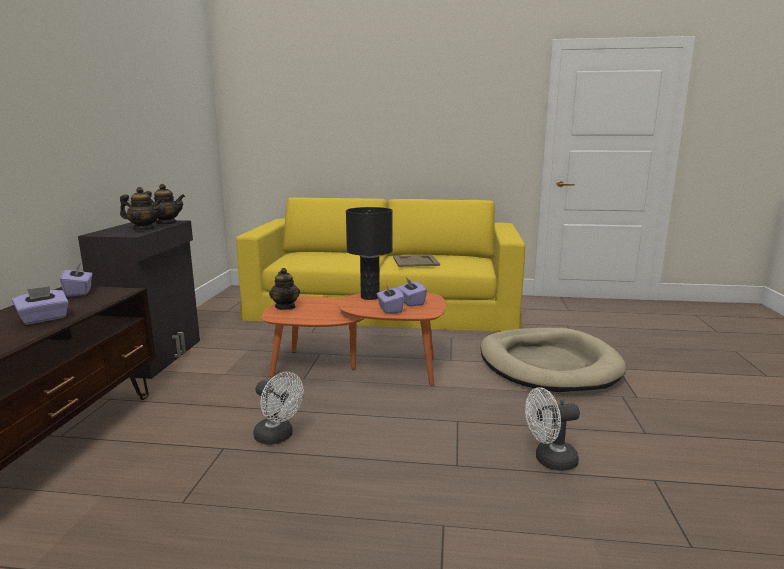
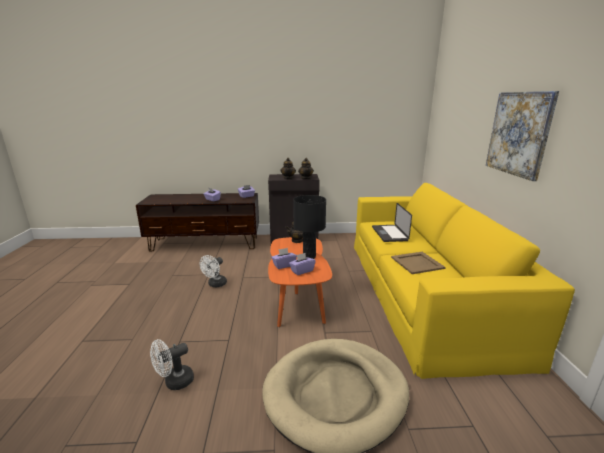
camera: 80 degrees right, 5 degrees up
(331, 260) = (389, 234): none -> laptop
(412, 122) = (519, 133): none -> picture
(549, 460) = (174, 382): white fan -> white fan turned 105 degrees counterclockwise

